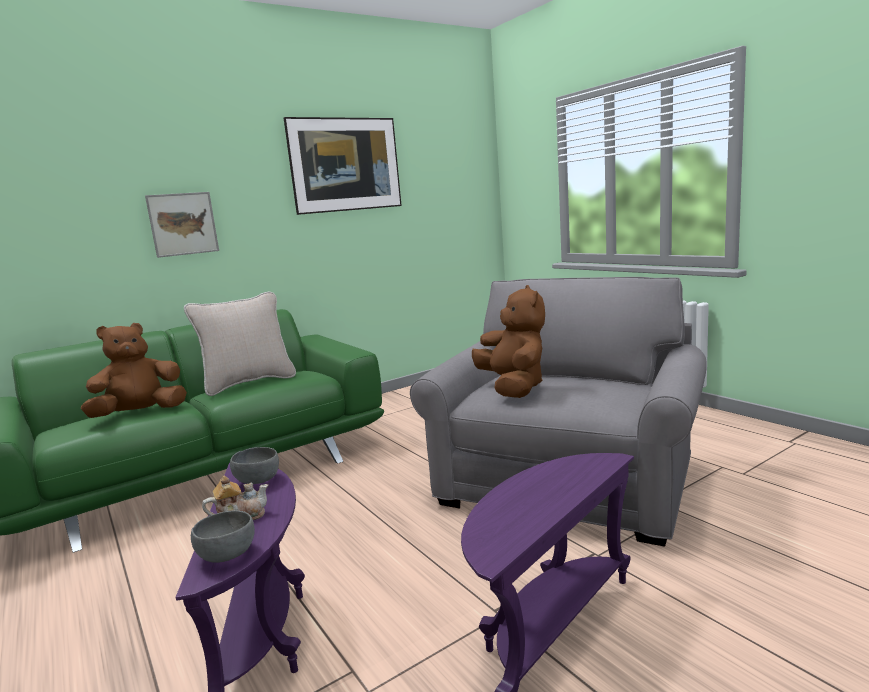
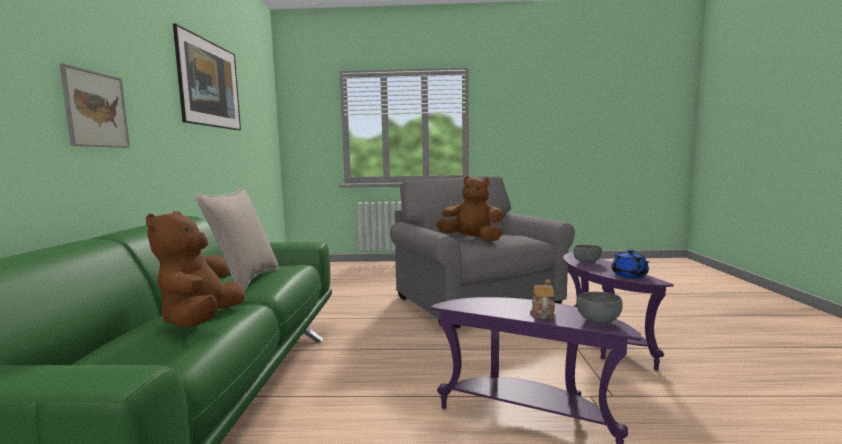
camera: 55 degrees left, 5 degrees down
(258, 480) = (486, 303): grey bowl -> grey bowl (586, 262)
(500, 530) = (629, 275): none -> blue teapot

